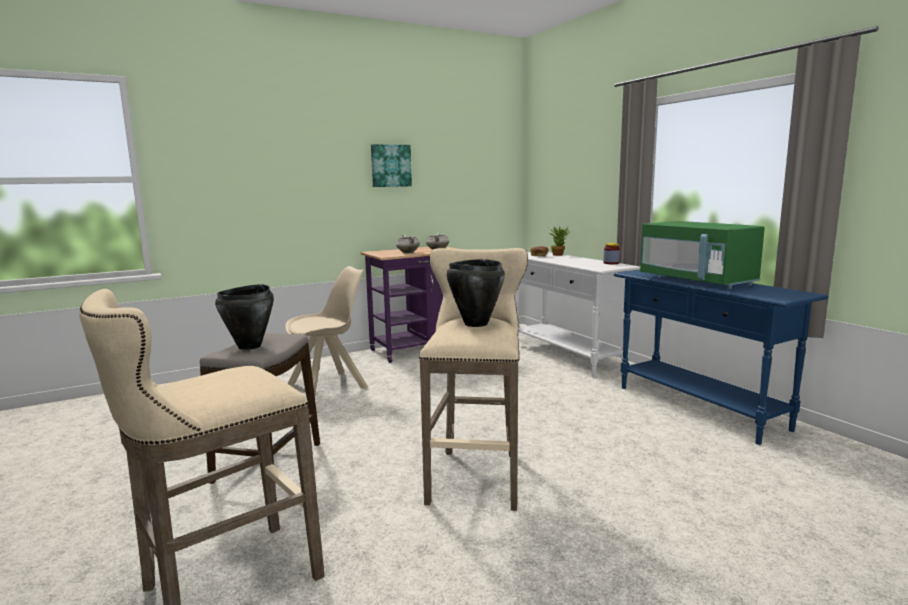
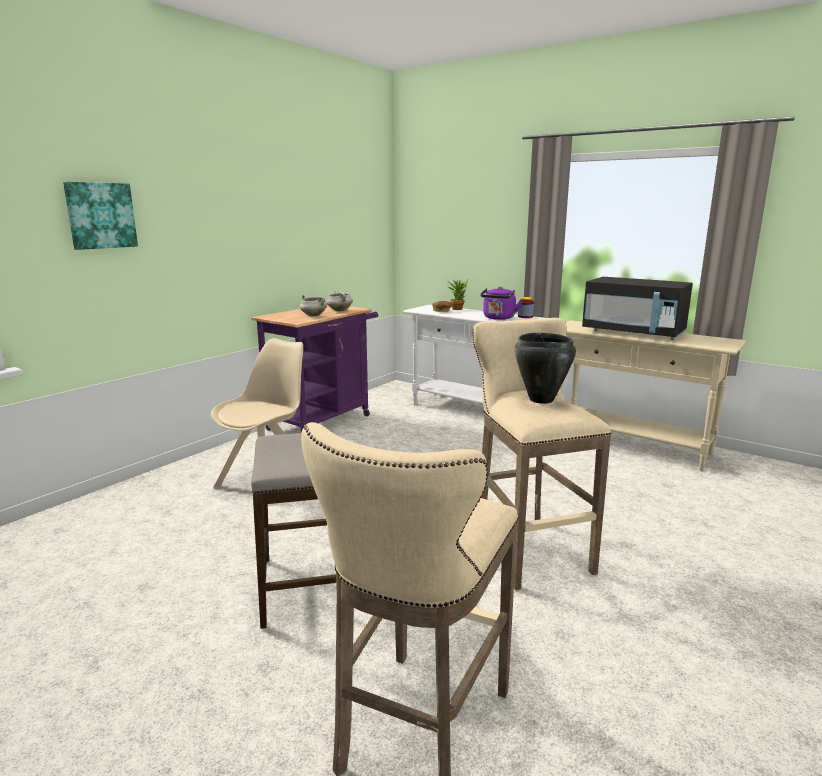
camera: 25 degrees left, 5 degrees up
(250, 346) = (290, 456): black cooking pot -> none
(390, 165) = (277, 213): picture -> picture (100, 215)
(580, 263) = (498, 318): none -> purple kettle
(696, 281) = (633, 333): green microwave -> black microwave
(699, 408) = (630, 445): blue console table -> beige console table

